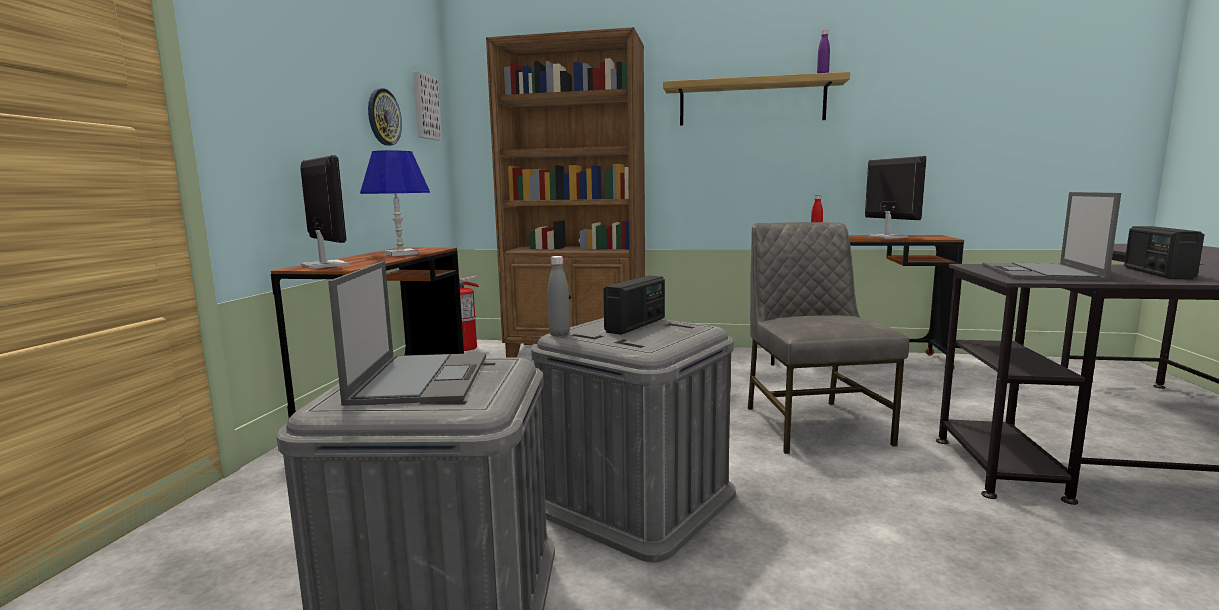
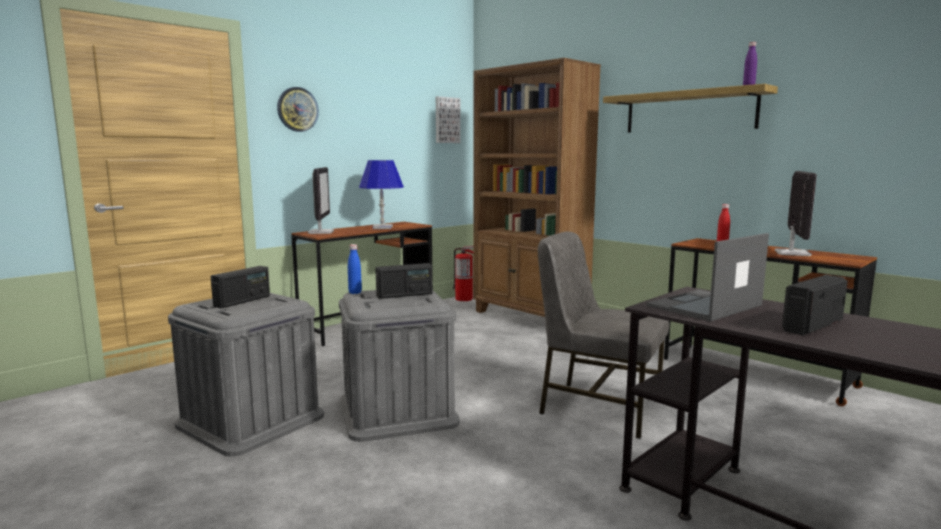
camera: 35 degrees right, 0 degrees up
(383, 117) = (401, 132): wall clock -> wall clock (297, 109)
(422, 378) = (242, 301): laptop -> radio
(559, 334) = (355, 292): grey bottle -> blue bottle
(812, 424) = (598, 407): grey chair -> grey chair turned 90 degrees counterclockwise

